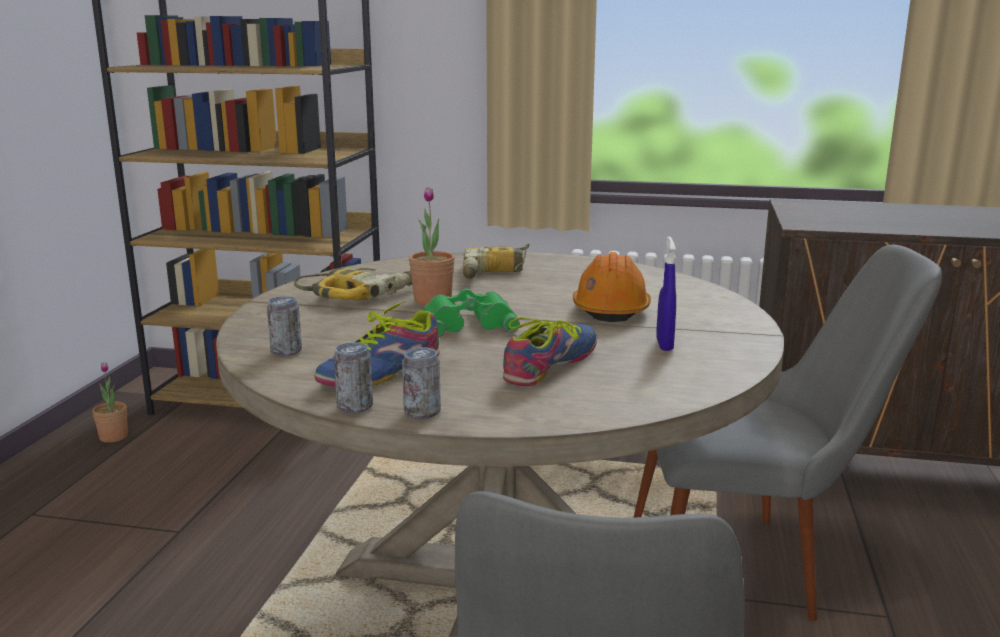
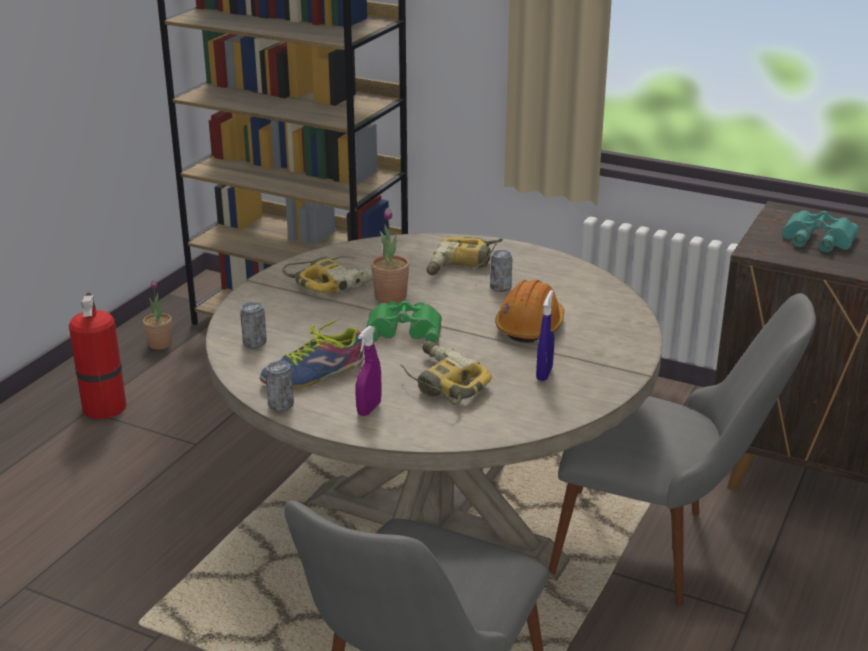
camera: 15 degrees right, 10 degrees up
(53, 506) = (104, 406): none -> fire extinguisher
(422, 412) = (323, 417): can -> can (500, 287)
(478, 397) = (369, 409): none -> purple spray bottle
(550, 364) = (441, 383): shoe -> power drill
(848, 216) = (817, 240): none -> turquoise binoculars

